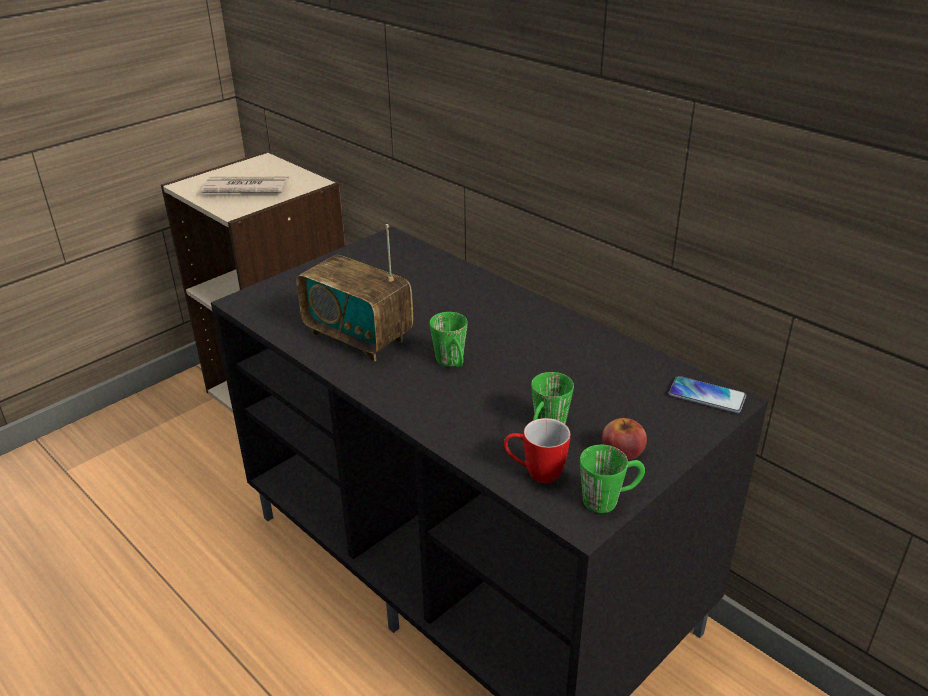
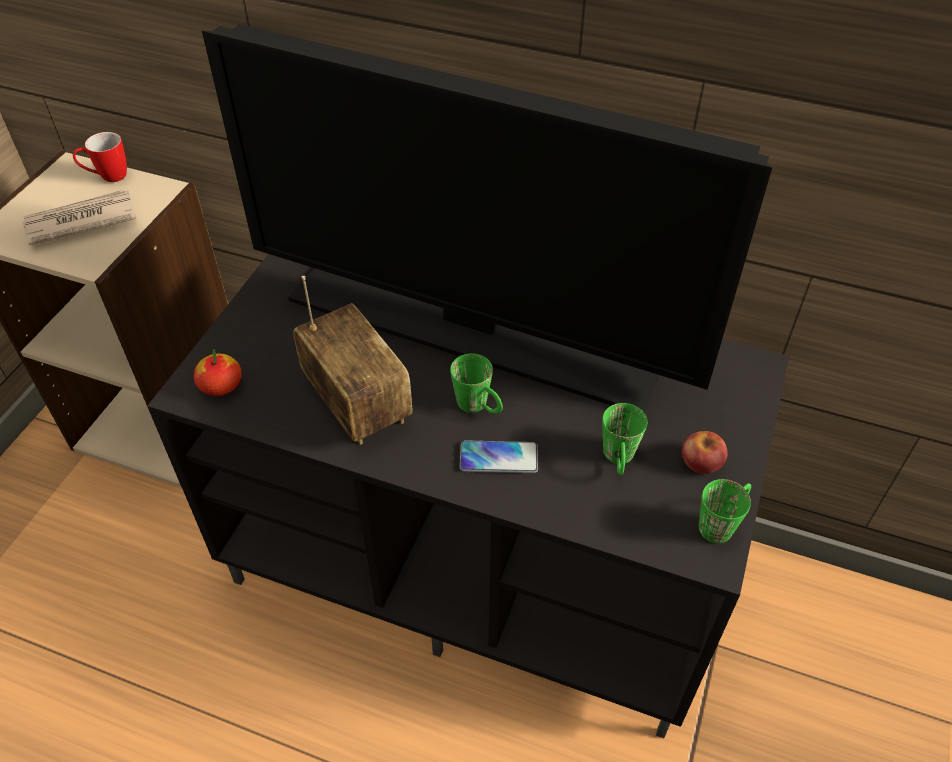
camera: 25 degrees left, 15 degrees up
(269, 303) = (221, 386): none -> apple
(358, 337) = (357, 403): radio -> radio turned 135 degrees counterclockwise
(484, 317) = (472, 333): none -> television
(535, 473) = (640, 518): mug -> mug (107, 177)
(706, 396) = (736, 368): phone -> phone (498, 458)

